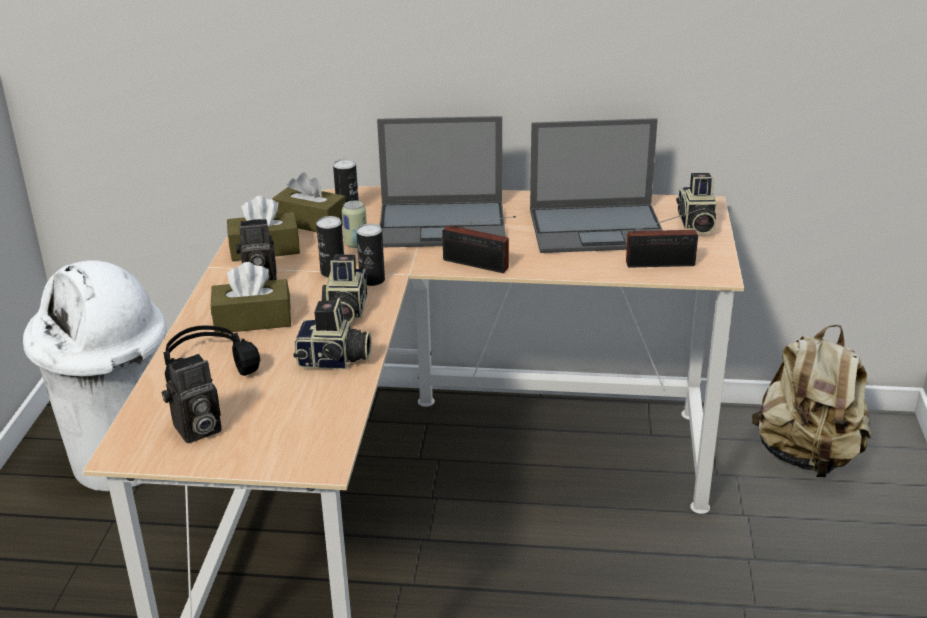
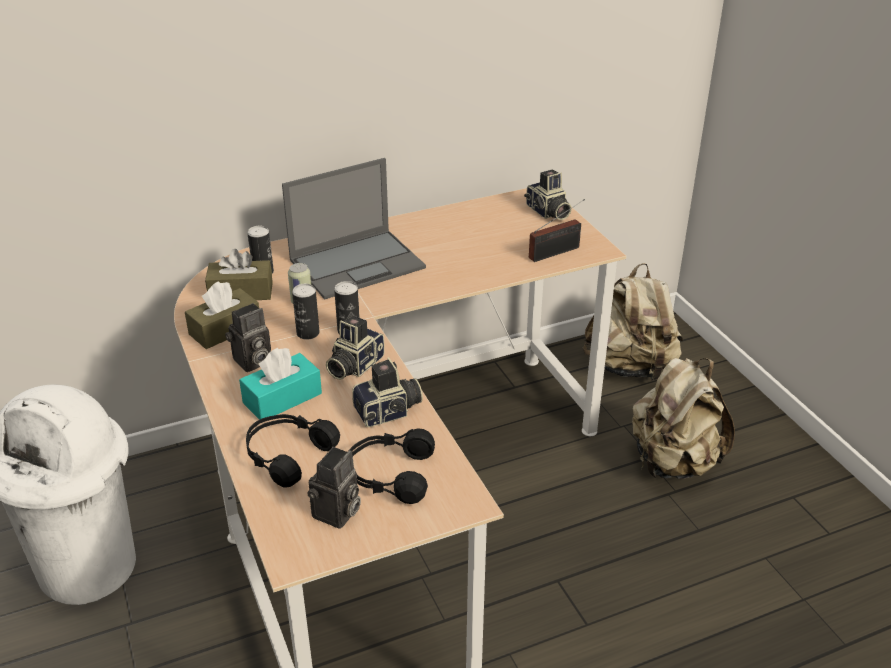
camera: 30 degrees left, 5 degrees up
(253, 320) = (282, 398): brown tissue box -> turquoise tissue box
(277, 414) = (389, 475): none -> black headphones
(345, 311) = (353, 365): camera -> camera turned 60 degrees clockwise
(479, 265) = (422, 292): radio -> none
(598, 228) = (482, 235): laptop -> none
(778, 575) = (673, 462): none -> beige backpack

